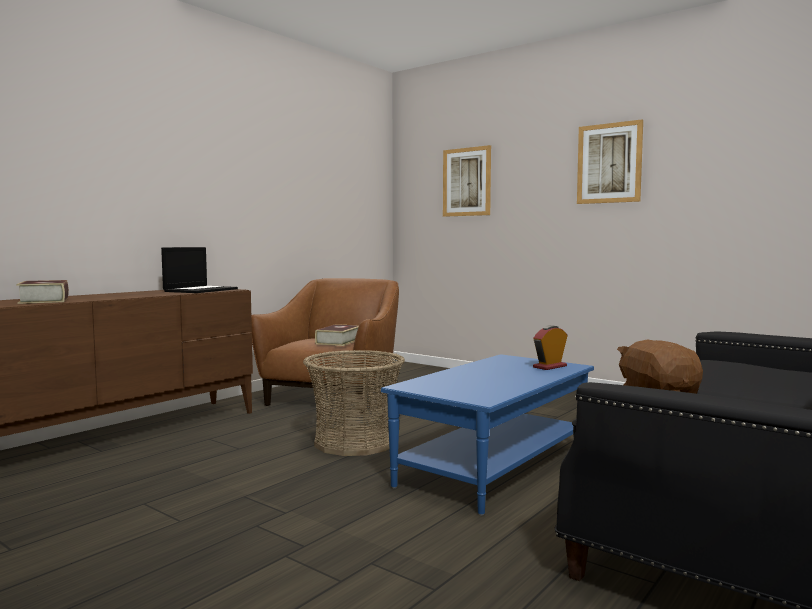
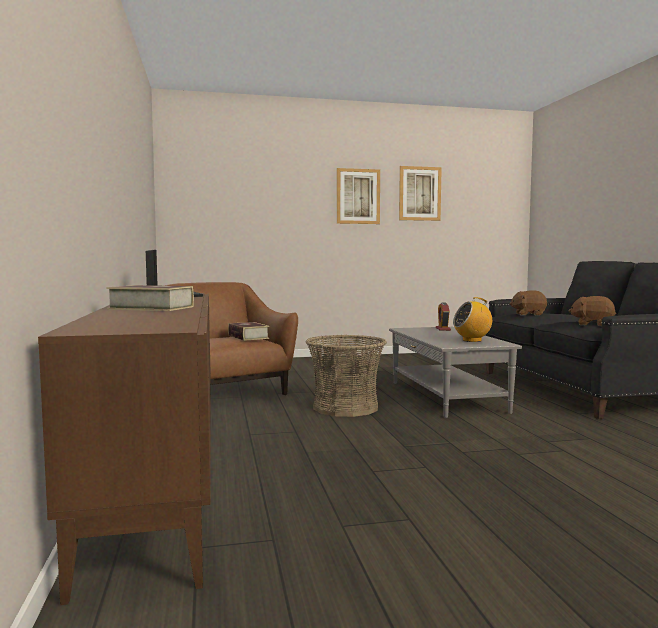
camera: 50 degrees left, 0 degrees up
(466, 182) = (240, 200): picture -> picture (420, 193)
(475, 387) = (472, 340): none -> radio
(494, 467) = (447, 397): blue coffee table -> grey coffee table
(702, 364) = (528, 314): none -> brown plush toy

